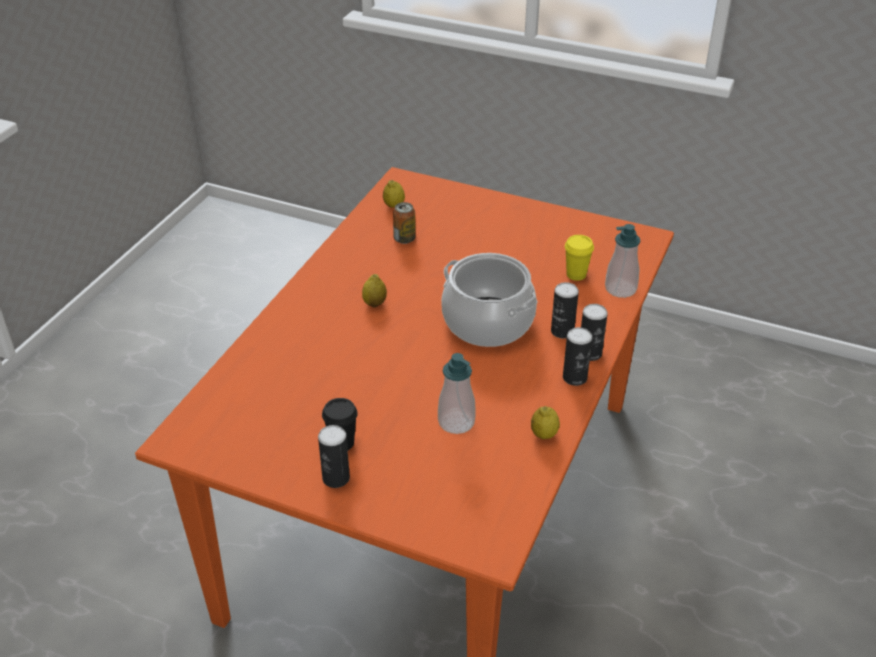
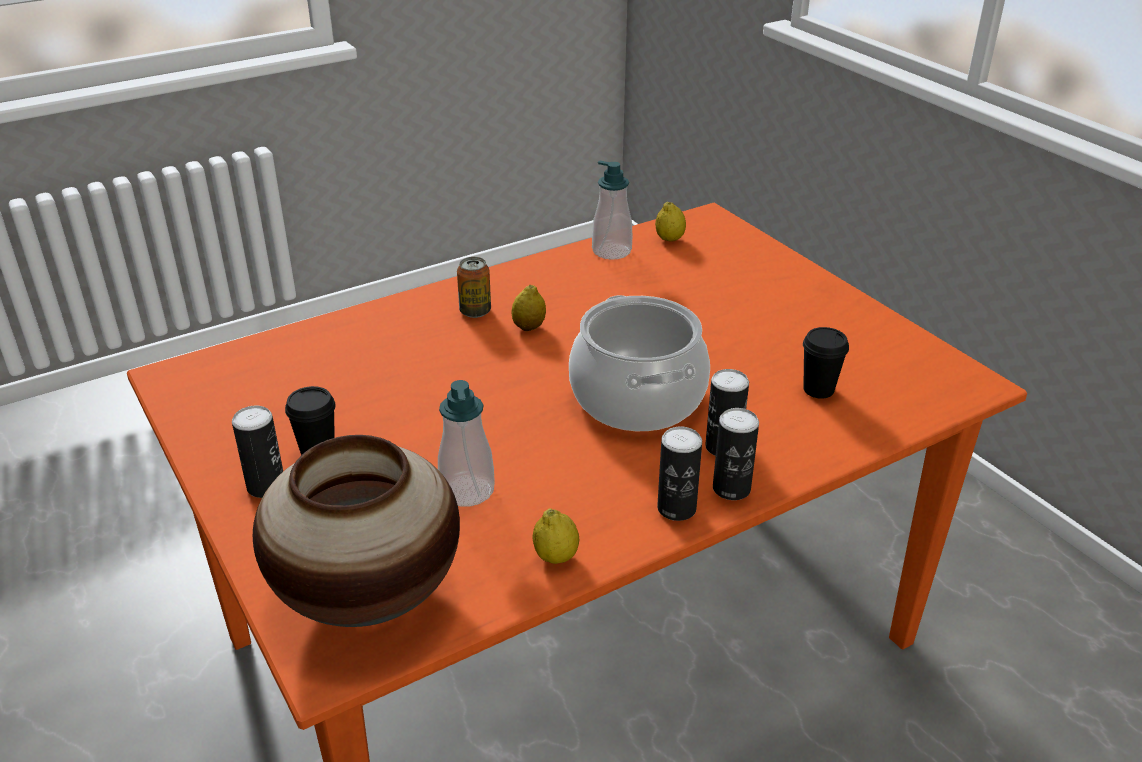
camera: 35 degrees right, 5 degrees down
(404, 239) = (642, 276): can -> can (475, 311)
(472, 507) = (367, 597): none -> vase
(576, 274) = (818, 390): yellow cup -> black cup
(620, 289) = (864, 430): soap dispenser -> soap dispenser (611, 251)

